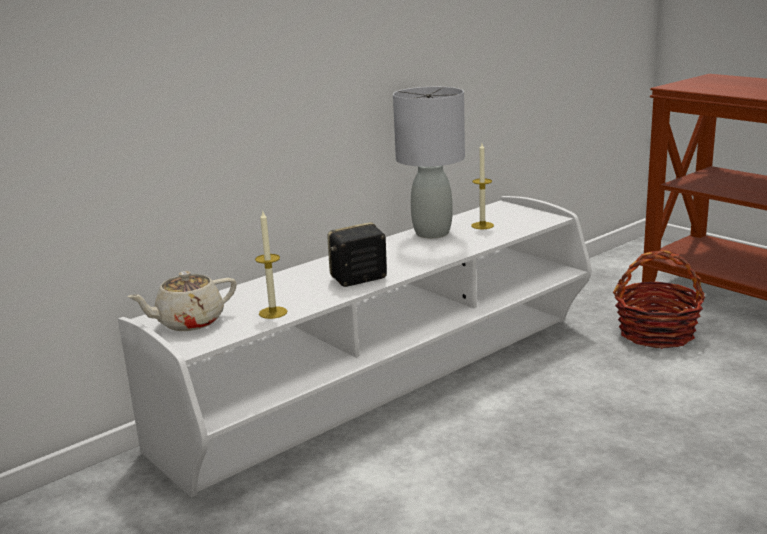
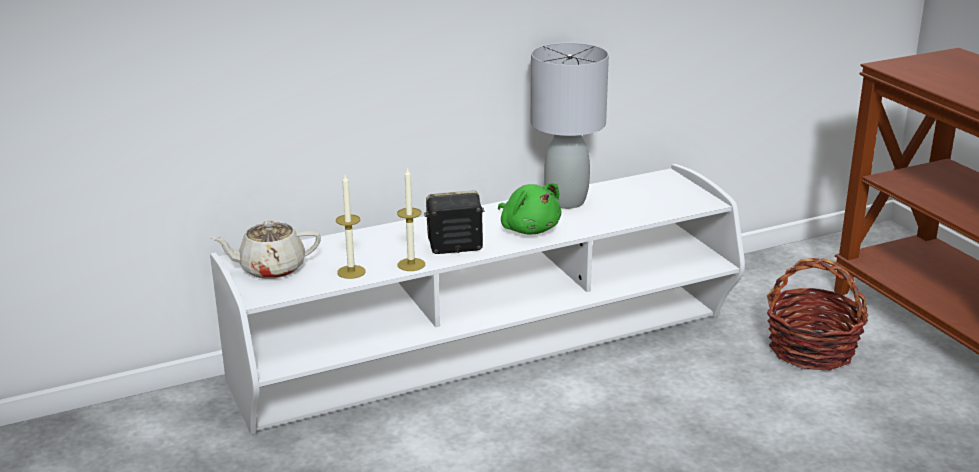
camera: 15 degrees right, 5 degrees up
(416, 256) = (529, 229): none -> green plush toy
(482, 225) = (625, 200): candle -> candle (411, 264)

